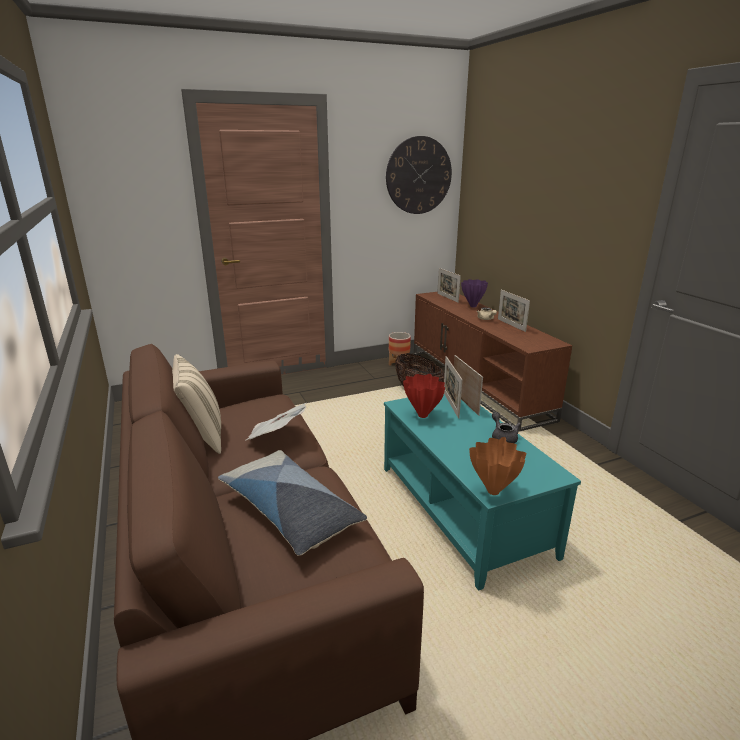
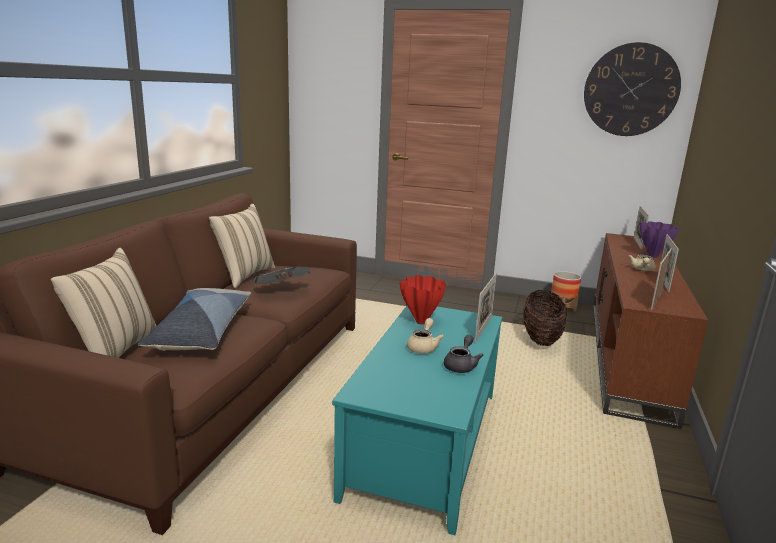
camera: 40 degrees right, 5 degrees down
(244, 579) = (114, 351): none -> beige pillow
(450, 404) = (465, 325): picture frame -> picture frame (656, 300)
(460, 435) = (423, 347): none -> beige teapot
(493, 492) = (360, 392): orange vase -> none

